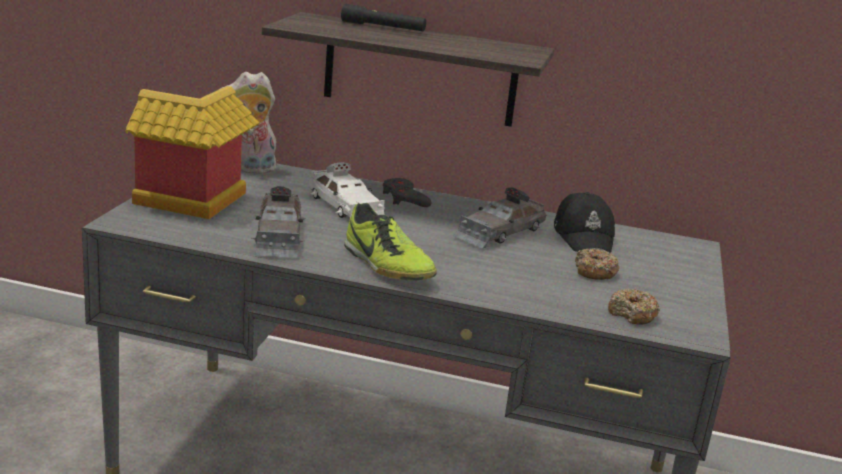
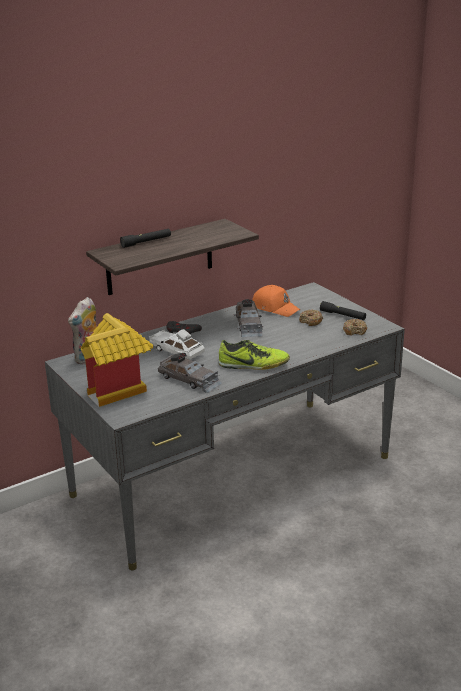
camera: 45 degrees left, 5 degrees up
(346, 207) = (175, 350): white toy car -> white toy car turned 150 degrees counterclockwise
(584, 236) = (275, 308): black cap -> orange cap
(663, 291) = (343, 315): none -> black flashlight

